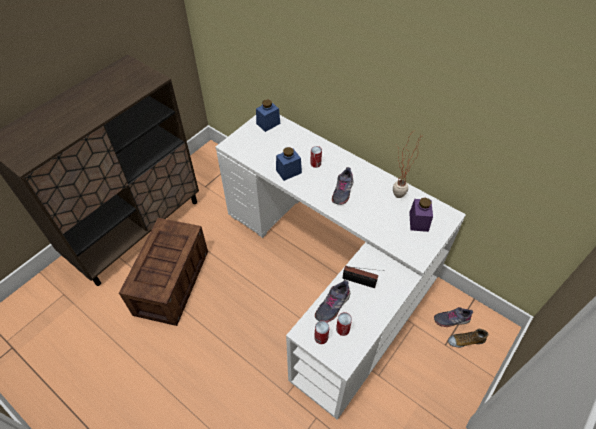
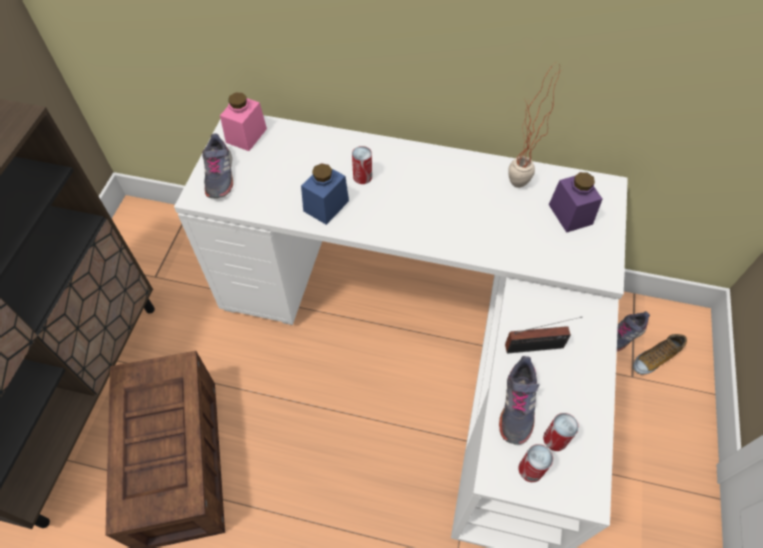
camera: 25 degrees left, 5 degrees up
(268, 123) = (246, 135): blue jar -> pink jar
(342, 191) = (430, 208): grey shoe -> grey shoe (219, 176)

